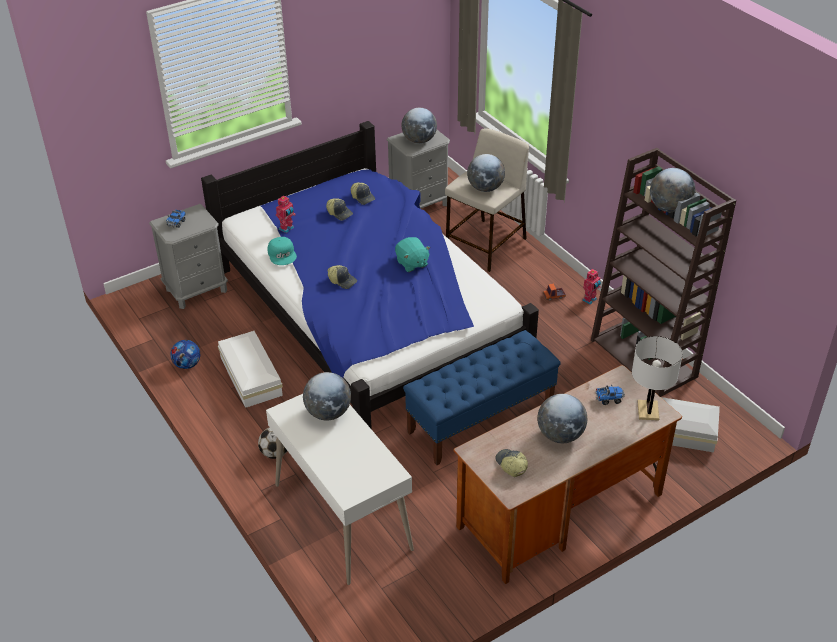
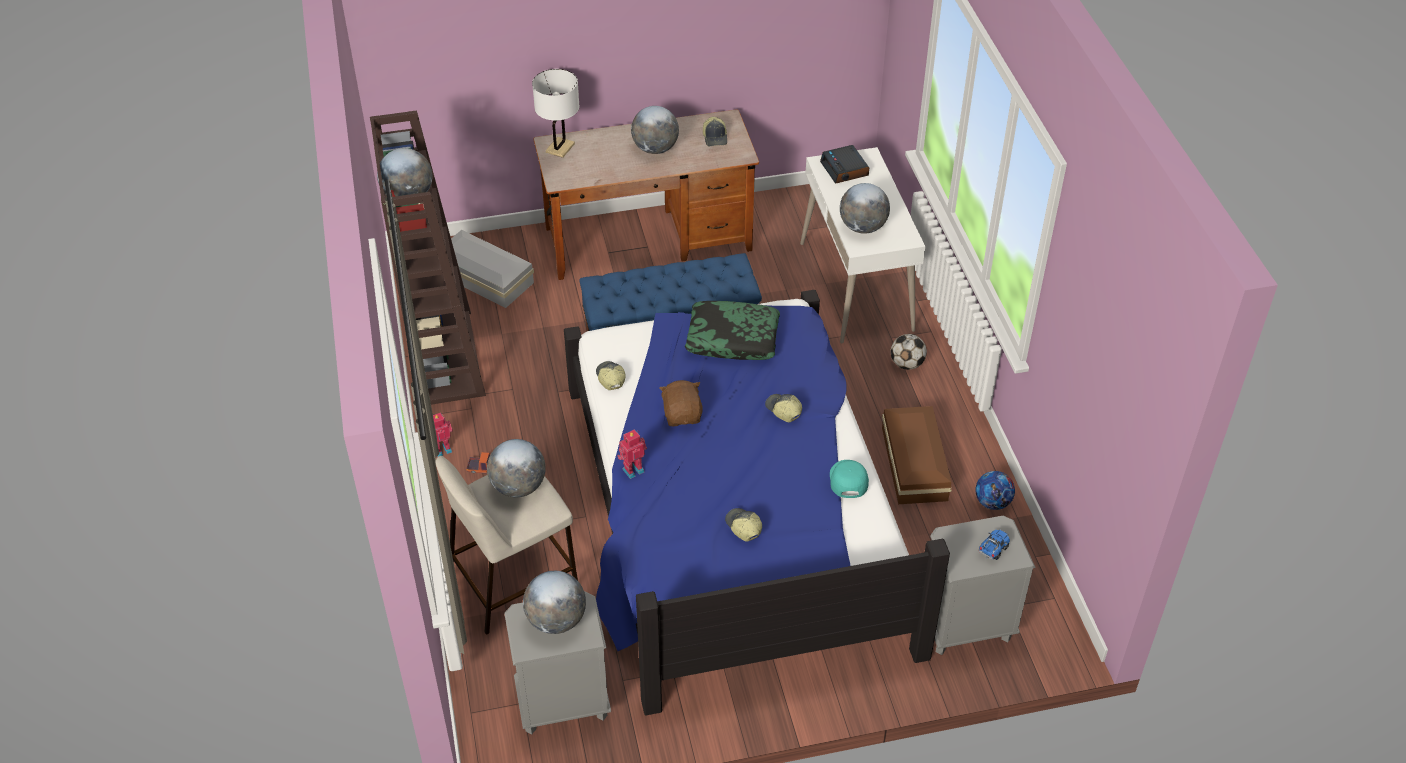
camera: 160 degrees left, 5 degrees up
(250, 377) = (915, 462): white storage box -> brown storage box
(287, 229) = (828, 522): toy robot -> toy robot (632, 469)
(363, 197) = (696, 549): cap -> cap (610, 378)
(367, 472) = (845, 169): none -> alarm clock
(403, 321) = (732, 339): none -> pillow
(412, 263) = (682, 415): turquoise plush toy -> brown plush toy
(609, 399) = (587, 166): toy truck -> none

